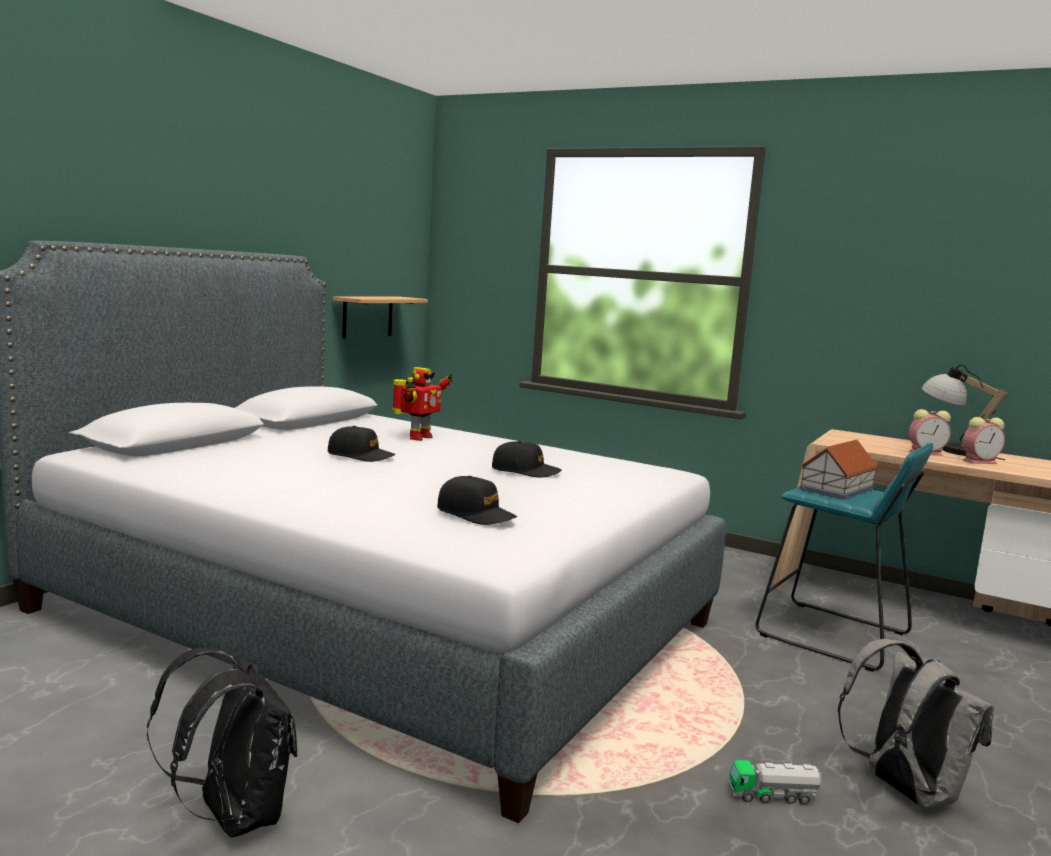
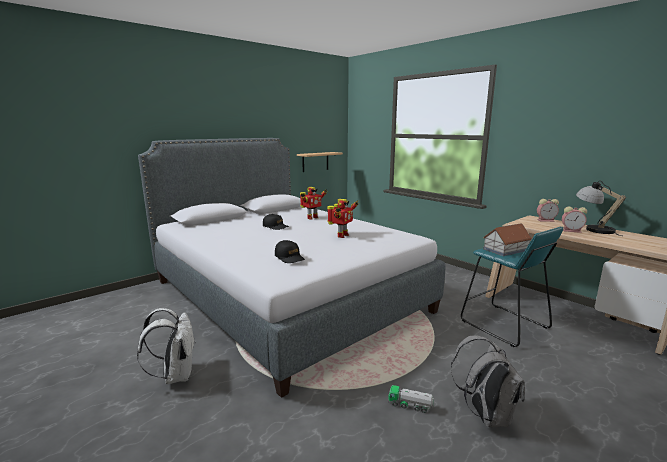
camera: 20 degrees right, 5 degrees up
(233, 816) = (176, 375): black backpack -> white backpack
(525, 471) = (341, 236): black cap -> toy robot
(980, 462) = (603, 237): alarm clock -> alarm clock (546, 220)

